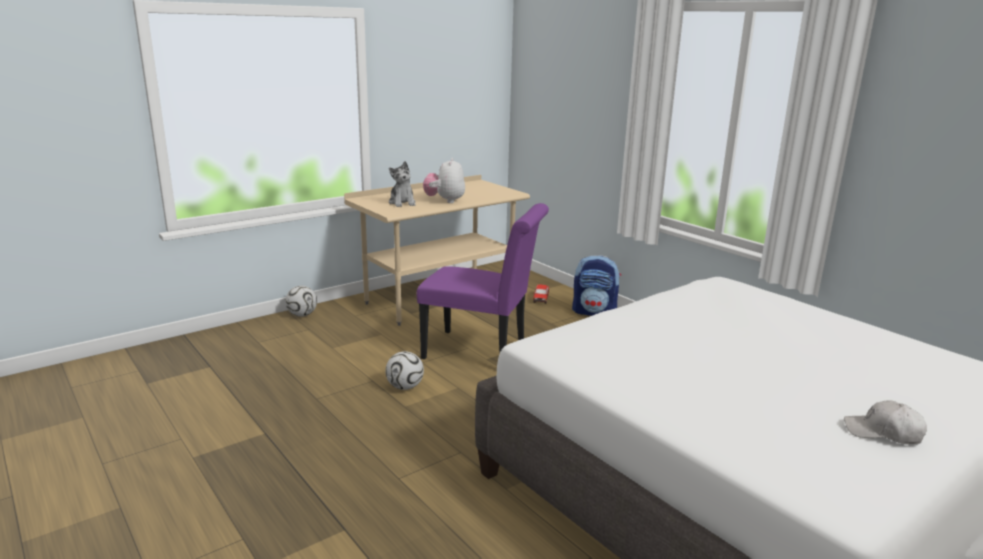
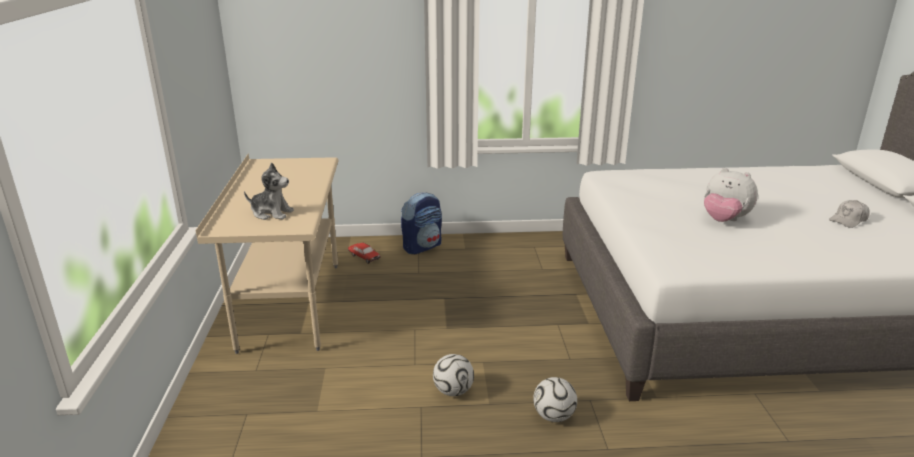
camera: 55 degrees left, 5 degrees up
(302, 315) = (199, 407): football -> football (553, 416)
(445, 201) = (300, 193): plush toy -> plush toy (724, 220)
(481, 352) = (432, 326): purple chair -> none

